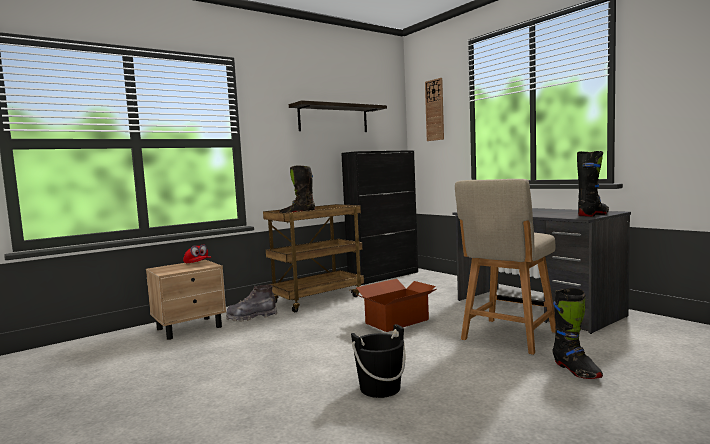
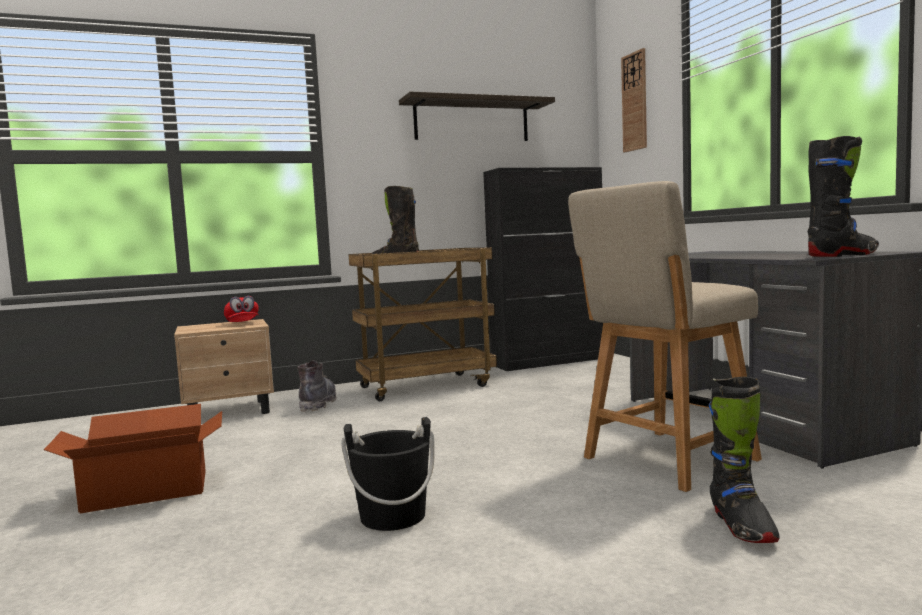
camera: 15 degrees right, 0 degrees up
(251, 317) = (318, 404): grey boot -> grey boot turned 90 degrees clockwise
(396, 321) = (508, 424): cardboard box -> cardboard box (145, 490)

